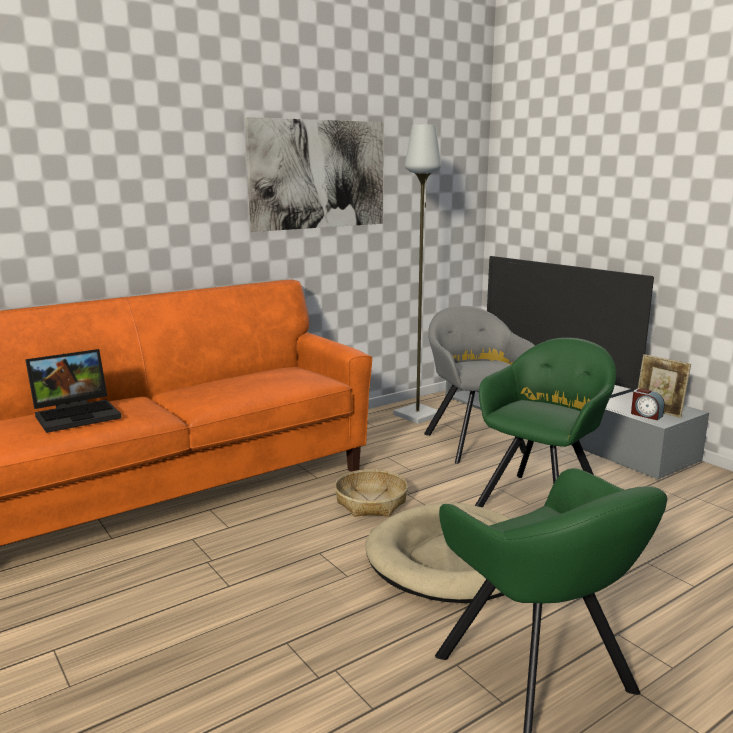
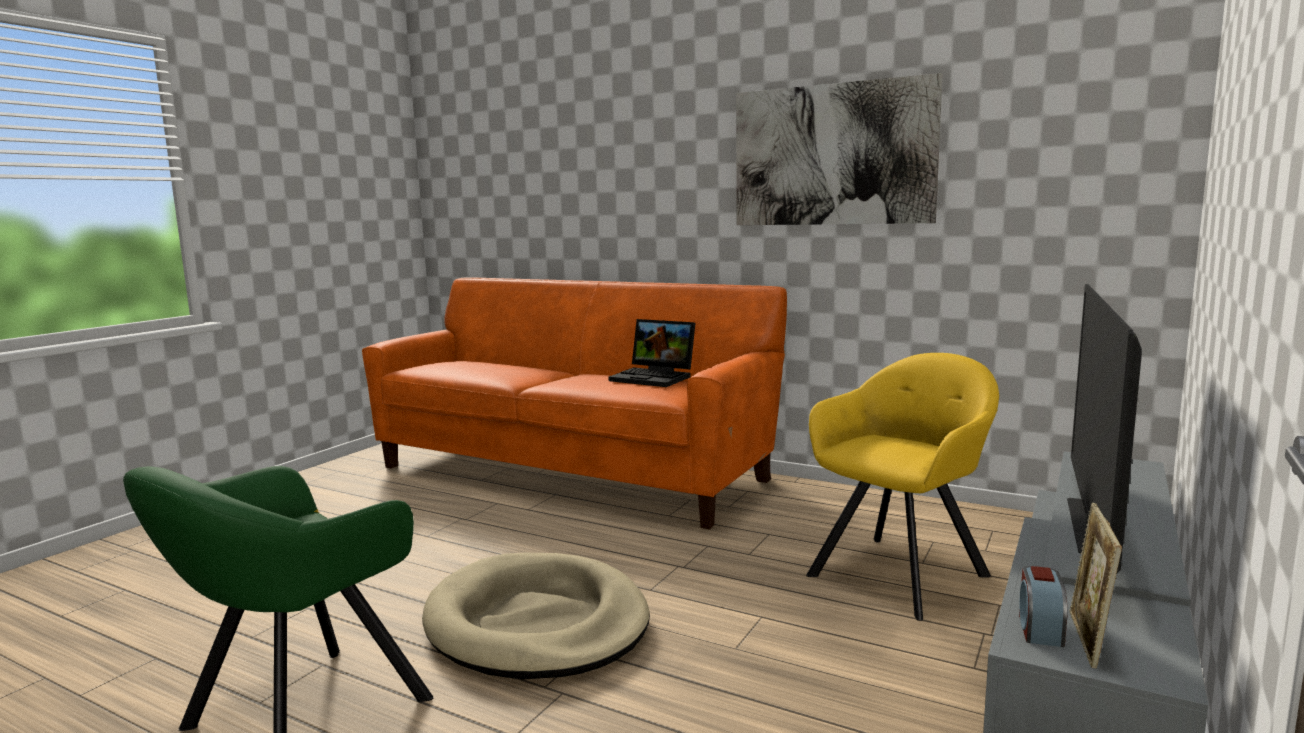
camera: 65 degrees right, 5 degrees down
(78, 414) = (482, 366): laptop -> laptop (655, 377)
(371, 502) = (636, 552): basket -> none
(418, 415) = (936, 521): grey floor lamp -> none
(473, 441) = (903, 572): grey armchair -> yellow armchair
(543, 500) = (759, 657): green armchair -> none

